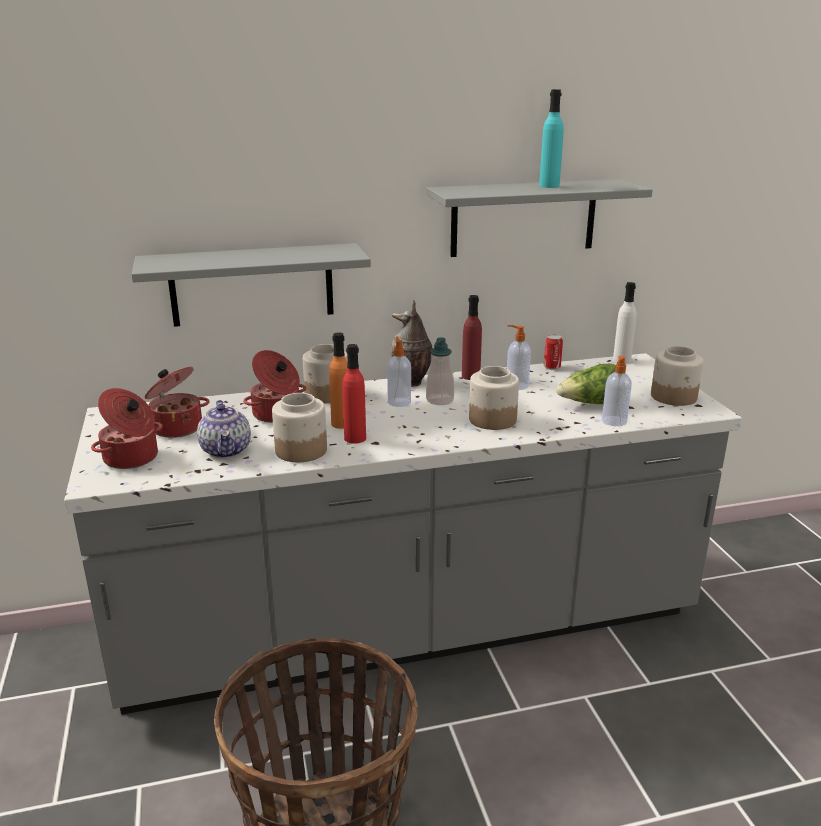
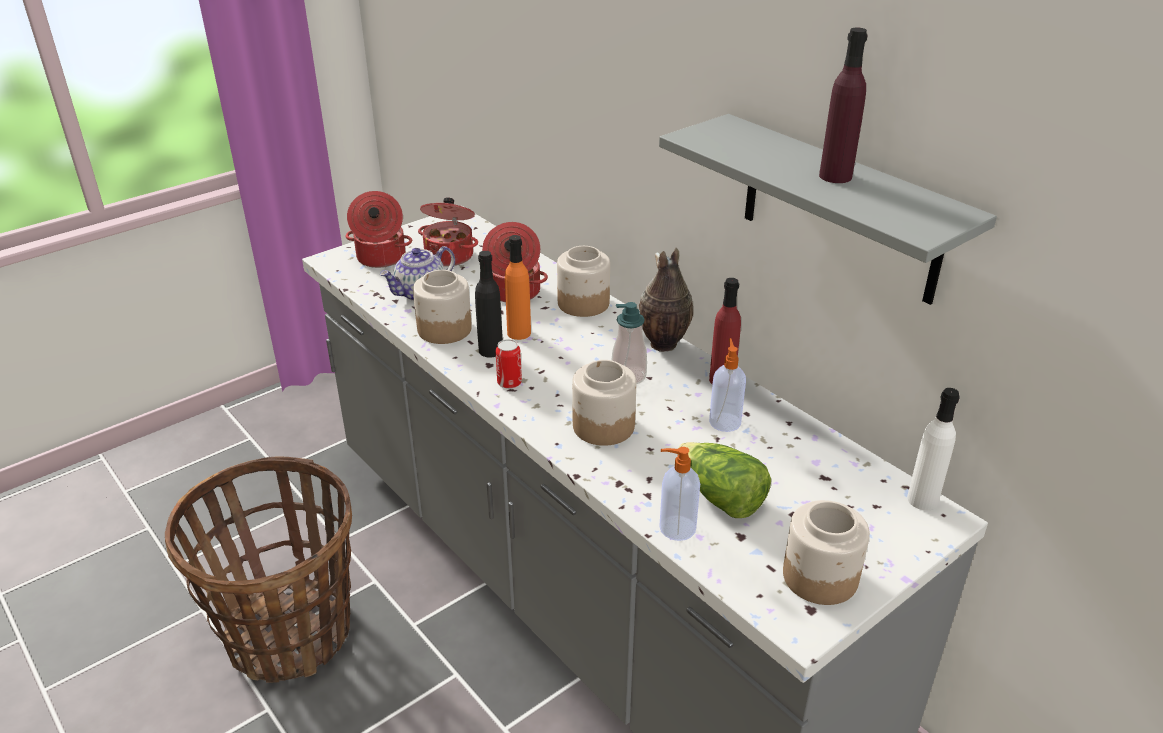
camera: 65 degrees right, 10 degrees up
(252, 285) = (571, 153): grey shelf -> none
(355, 438) = (491, 350): red bottle -> black bottle
(399, 402) = (601, 351): soap dispenser -> none
(549, 186) = (835, 176): turquoise bottle -> purple bottle
(552, 367) = (822, 437): can -> can (509, 383)

